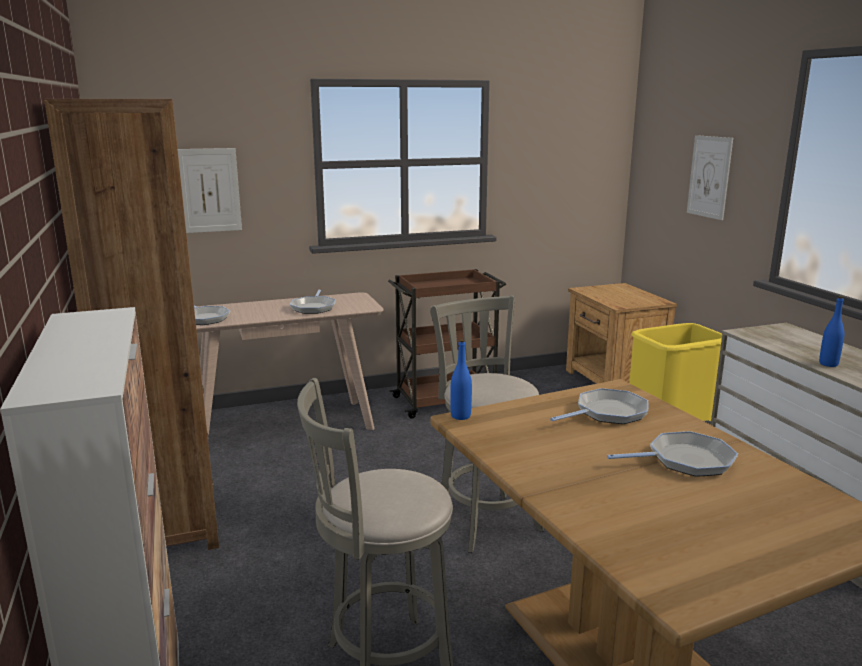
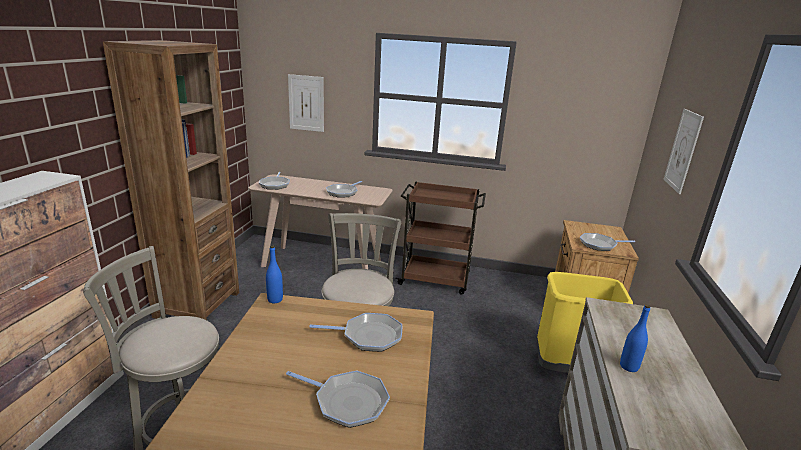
camera: 30 degrees right, 5 degrees up
(632, 301) = (599, 245): none -> frying pan

